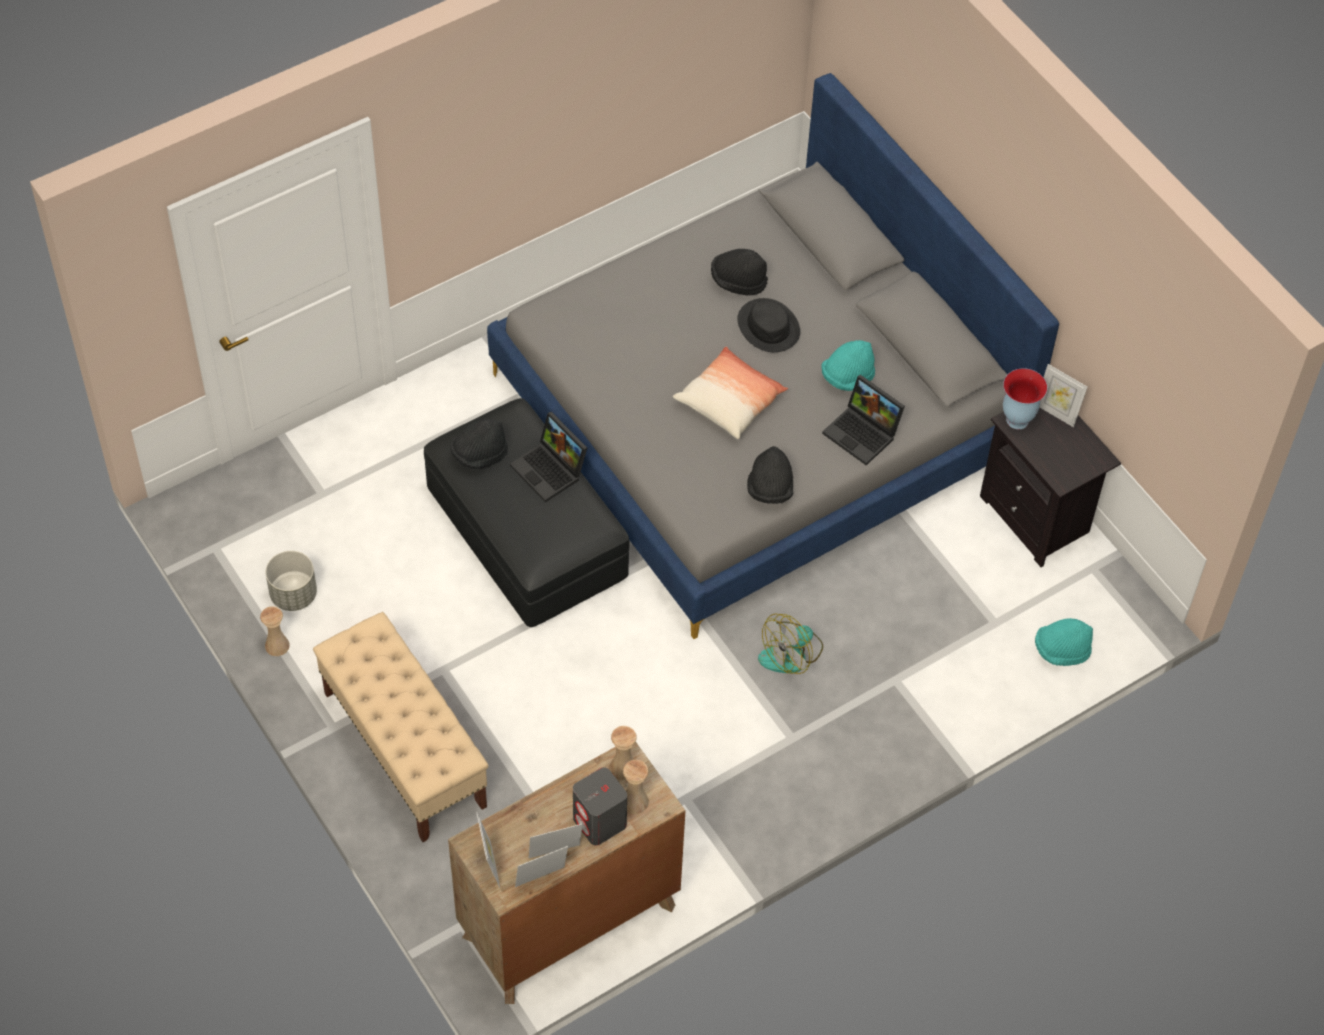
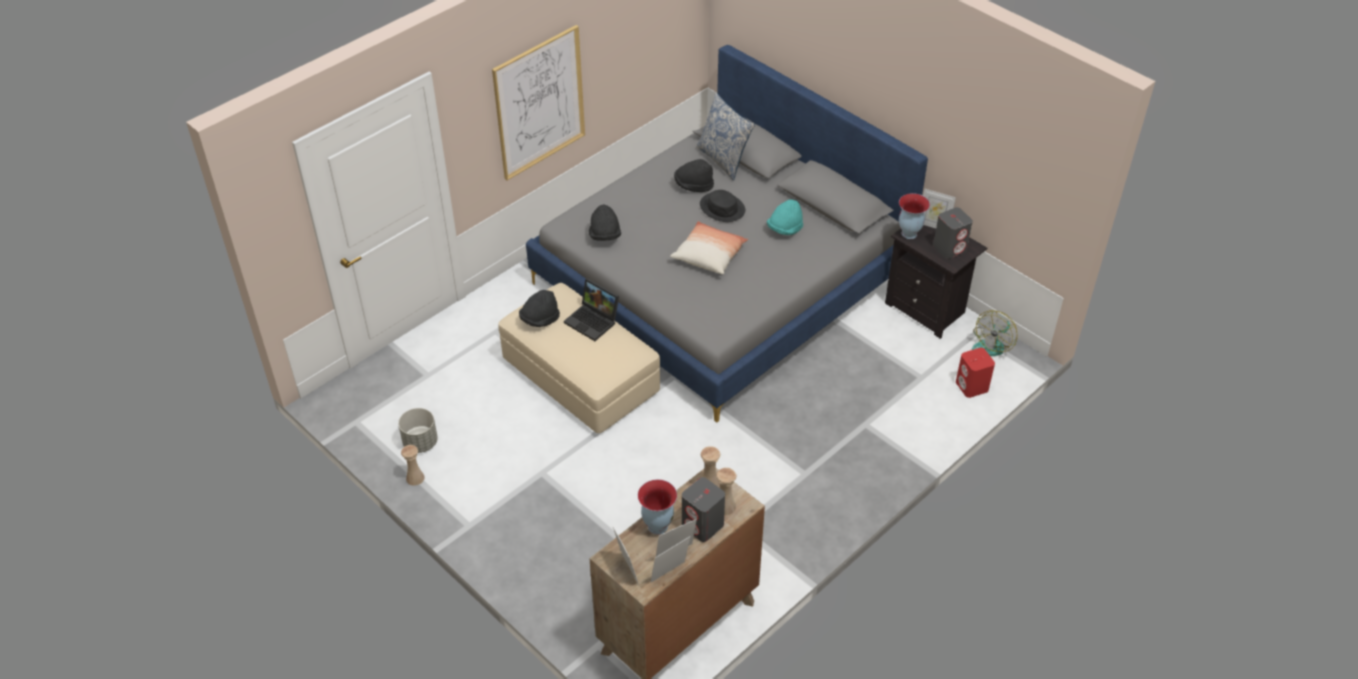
camera: 10 degrees left, 10 degrees down
(404, 749) = (525, 531): beige bench -> none
(527, 535) = (580, 377): black ottoman -> beige ottoman
(529, 145) = (539, 103): none -> picture
(542, 811) = (657, 525): none -> vase
(770, 488) = (753, 303): black hat -> black hat (605, 235)
(791, 653) = (788, 420): fan -> fan (992, 344)
(793, 244) = (723, 159): none -> pillow
(863, 433) = (806, 260): laptop -> none
(1061, 650) = (972, 386): turquoise hat -> red speaker
(1067, 454) = (950, 248): none -> grey speaker

